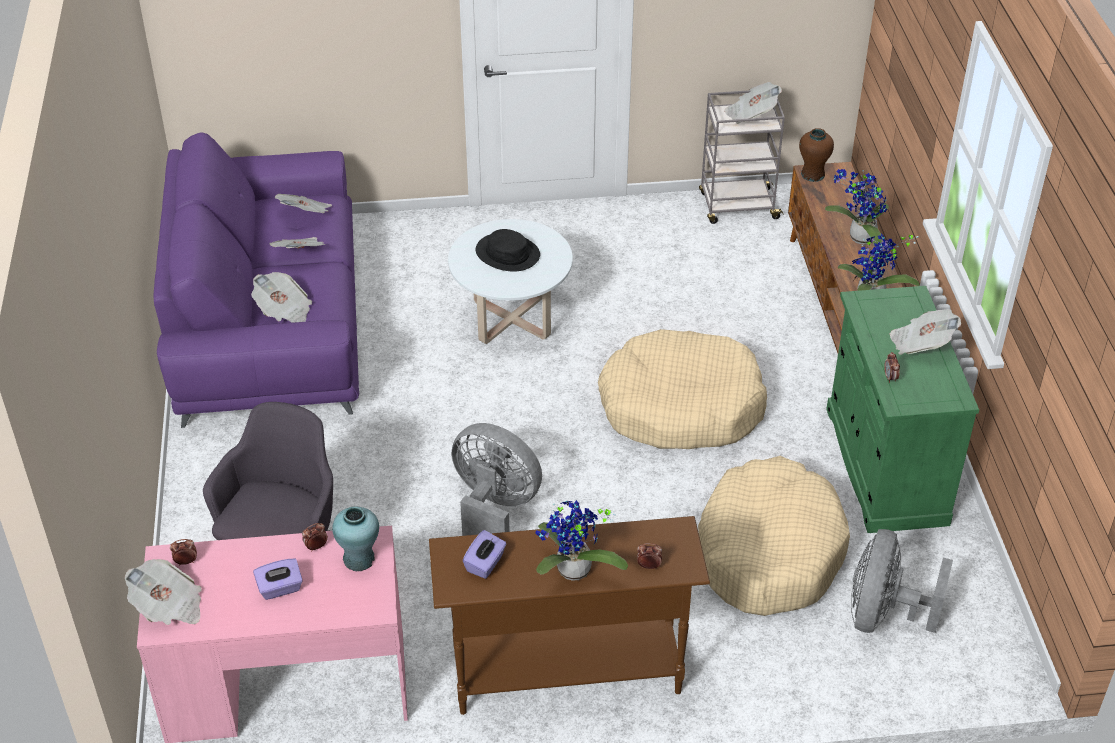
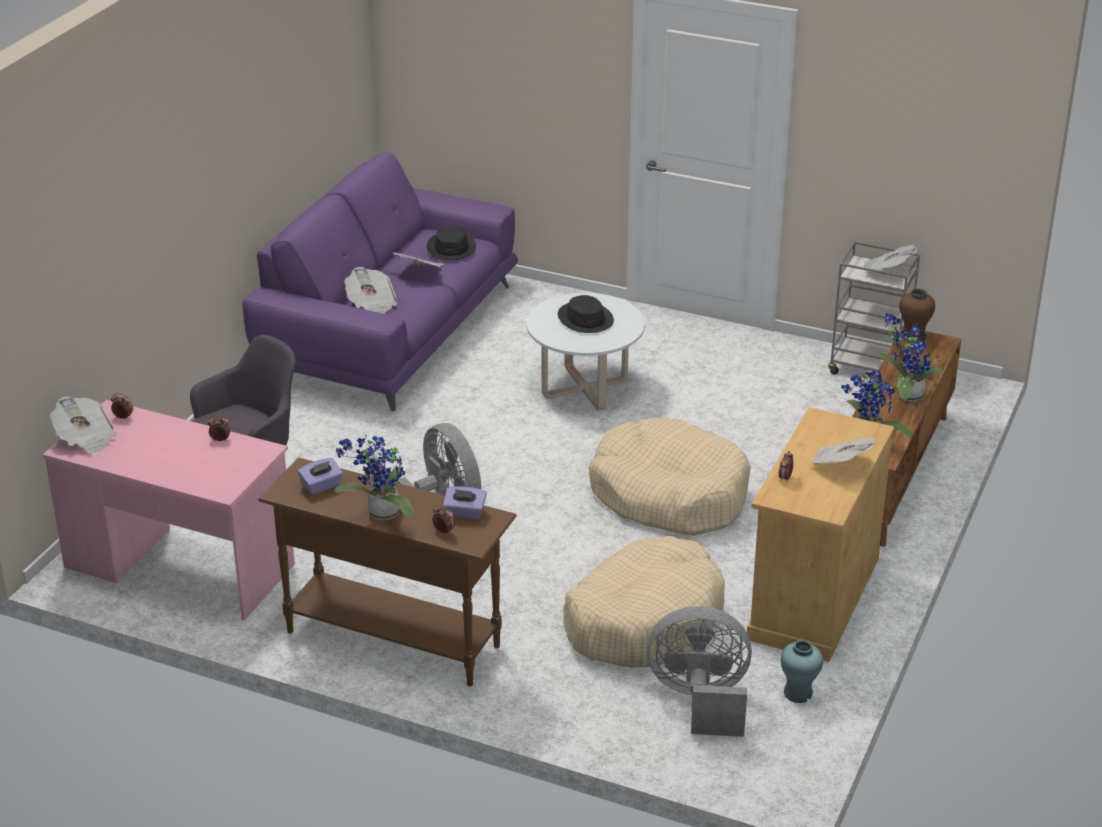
camera: 30 degrees right, 10 degrees down
(280, 588) = (170, 455): purple tissue box -> purple tissue box (465, 513)
(306, 215) = (451, 247): newspaper -> black hat
(359, 558) = (243, 457): turquoise vase -> turquoise vase (798, 693)
(883, 614) = (700, 700): grey fan -> grey fan turned 45 degrees clockwise
(885, 465) = (813, 598): green cabinet -> beige cabinet

